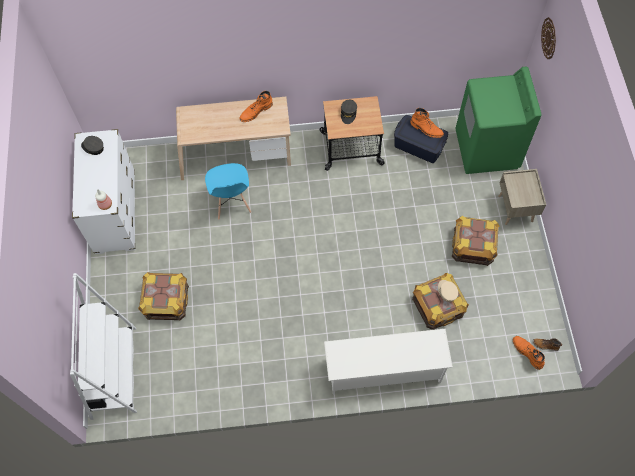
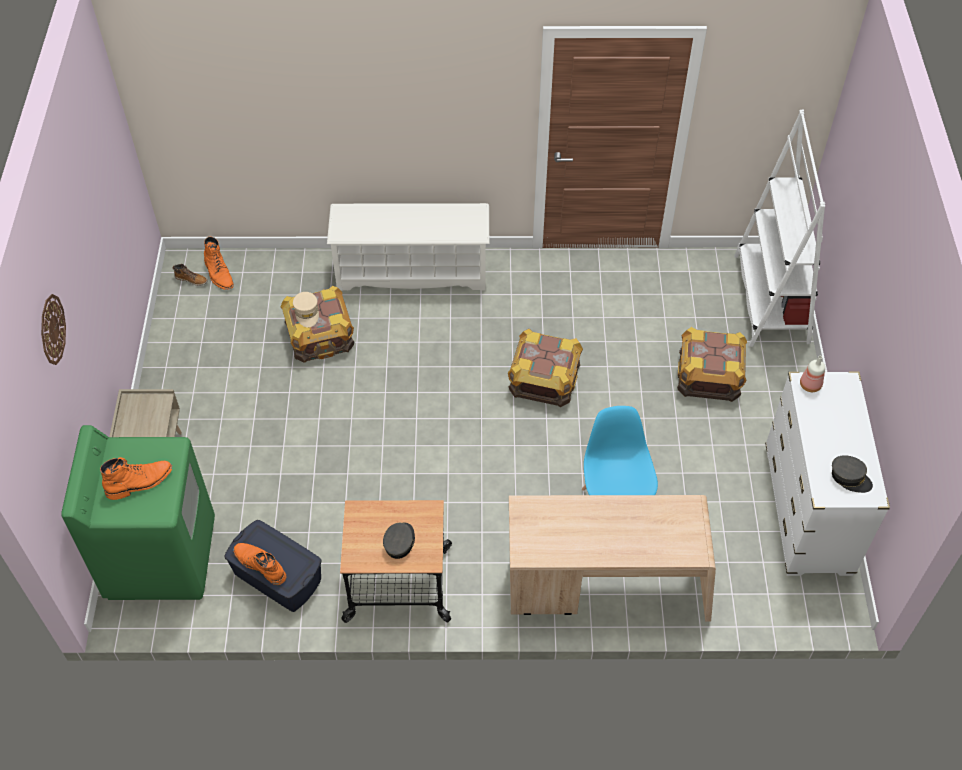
camera: 175 degrees left, 10 degrees down
(256, 111) = (567, 542): orange boot -> orange boot (140, 482)
(473, 246) = (242, 406): crate -> crate (544, 378)
(549, 38) = (26, 443): wall clock -> wall clock (52, 329)

